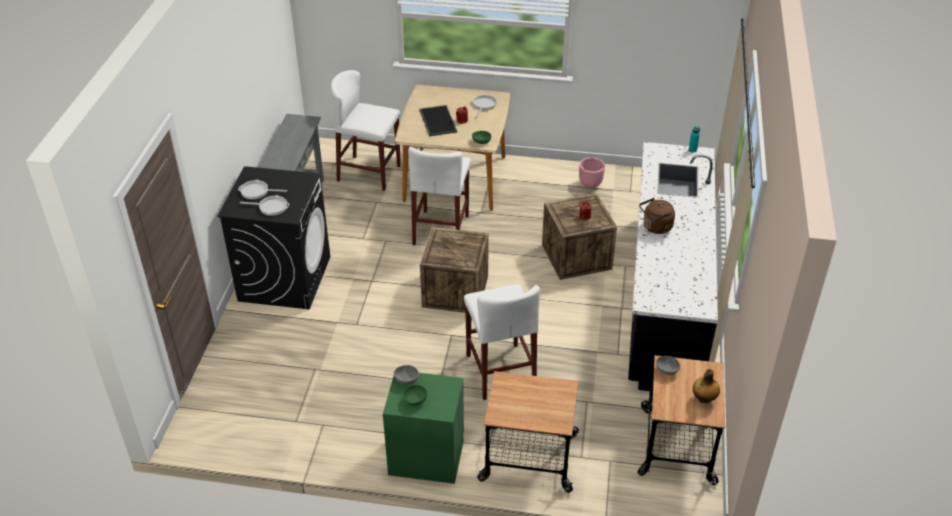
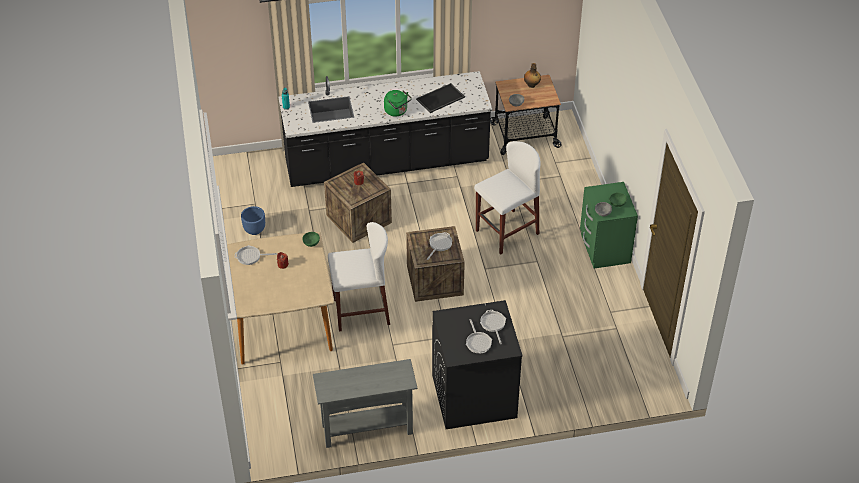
camera: 110 degrees left, 5 degrees up
(369, 173) = (297, 391): white stool -> none
(437, 121) = (290, 282): tray -> tray (440, 99)
(455, 252) = (439, 244): none -> frying pan
(528, 458) = (575, 199): cart -> none
(590, 184) = (254, 230): pink planter -> blue planter
(655, 227) = (397, 111): brown kettle -> green kettle

